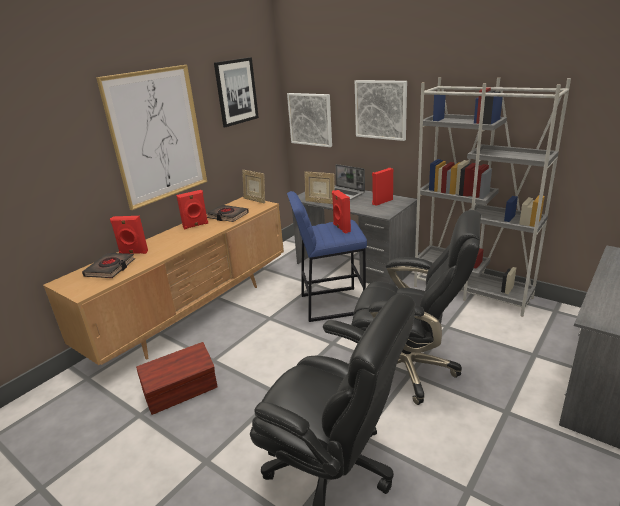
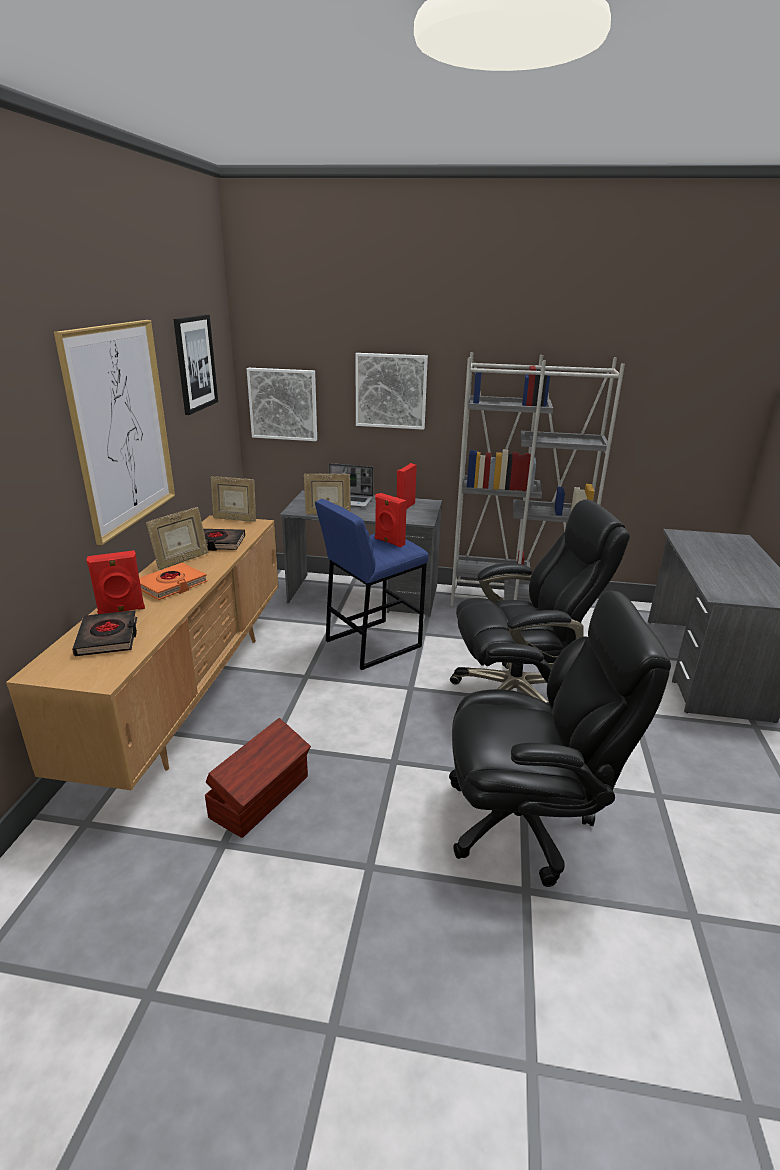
camera: 30 degrees left, 0 degrees up
(174, 241) = (171, 585): none -> orange book
(195, 225) = (181, 561): red speaker -> picture frame

